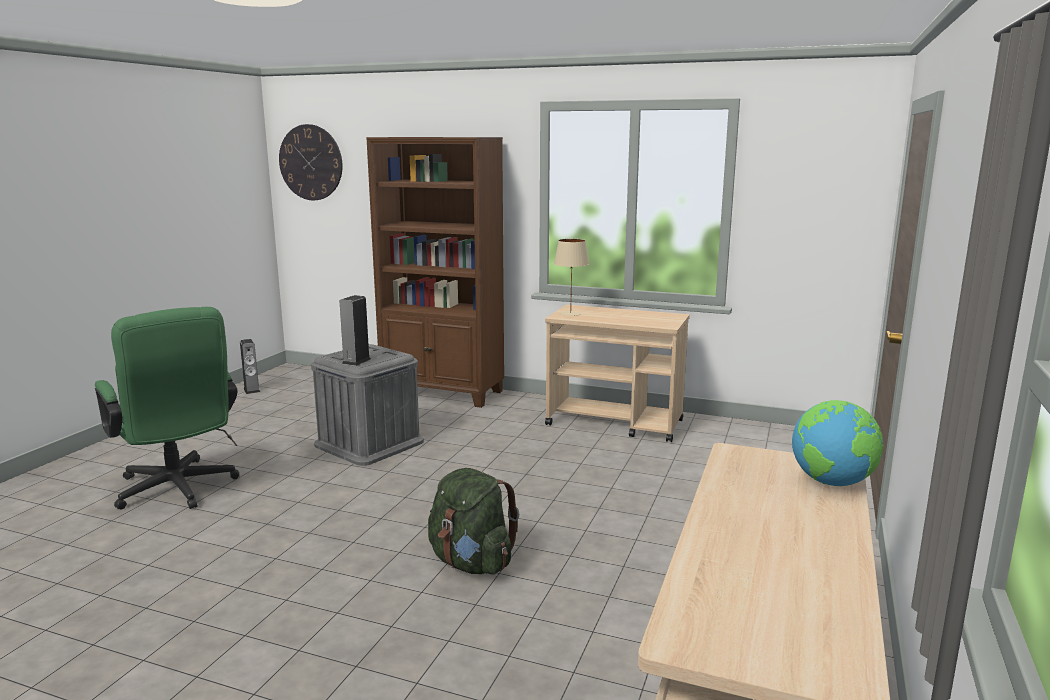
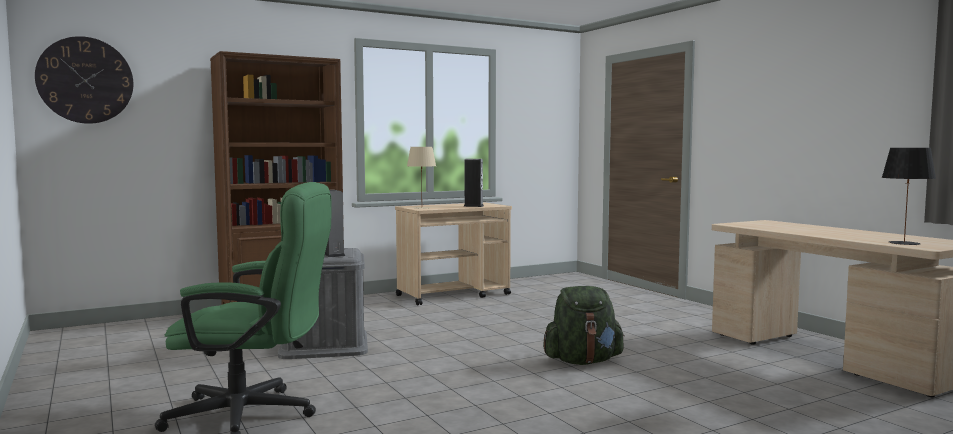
camera: 50 degrees left, 10 degrees down
(251, 390) = (64, 353): speaker -> speaker (473, 206)
(714, 612) = (904, 243): none -> black table lamp
(832, 482) = (785, 223): globe -> none

